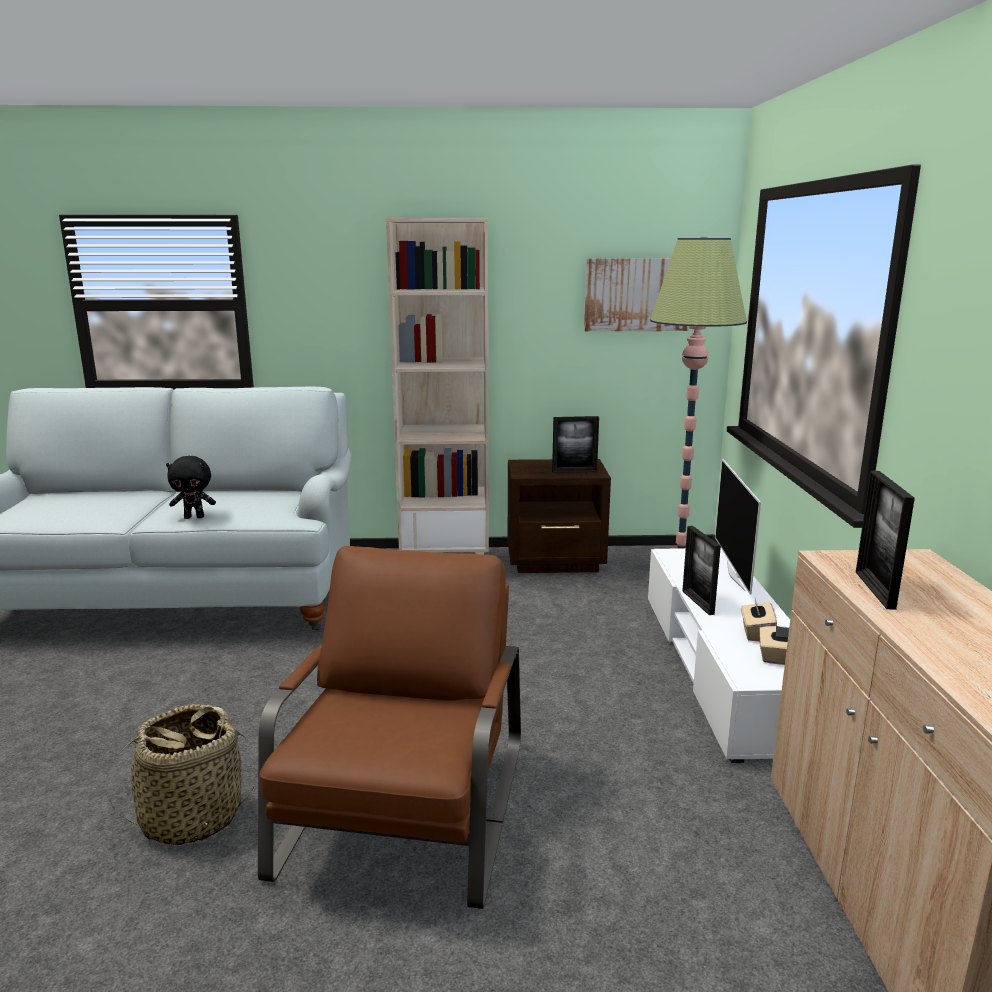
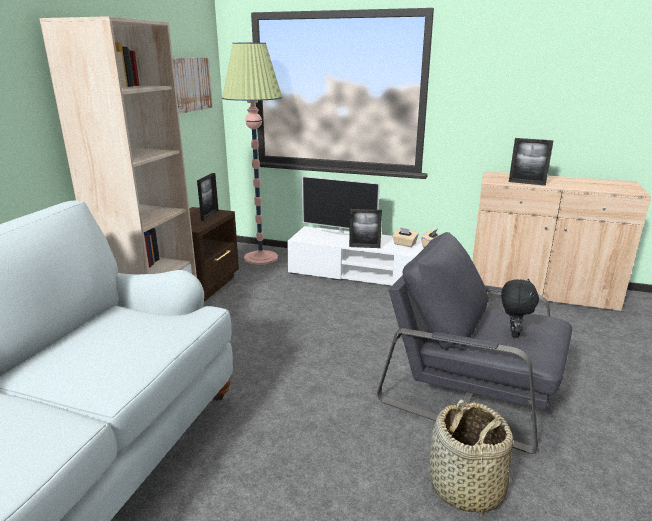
camera: 70 degrees left, 5 degrees up
(194, 517) = (134, 363): black plush toy -> black plush toy (512, 333)
(405, 809) = (470, 390): brown armchair -> grey armchair

